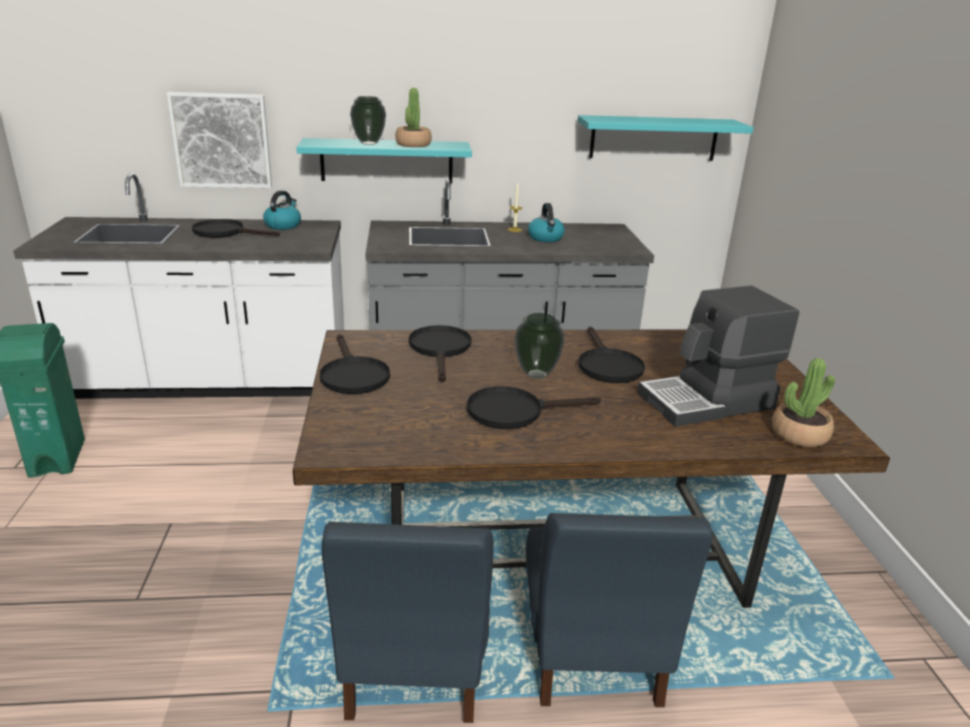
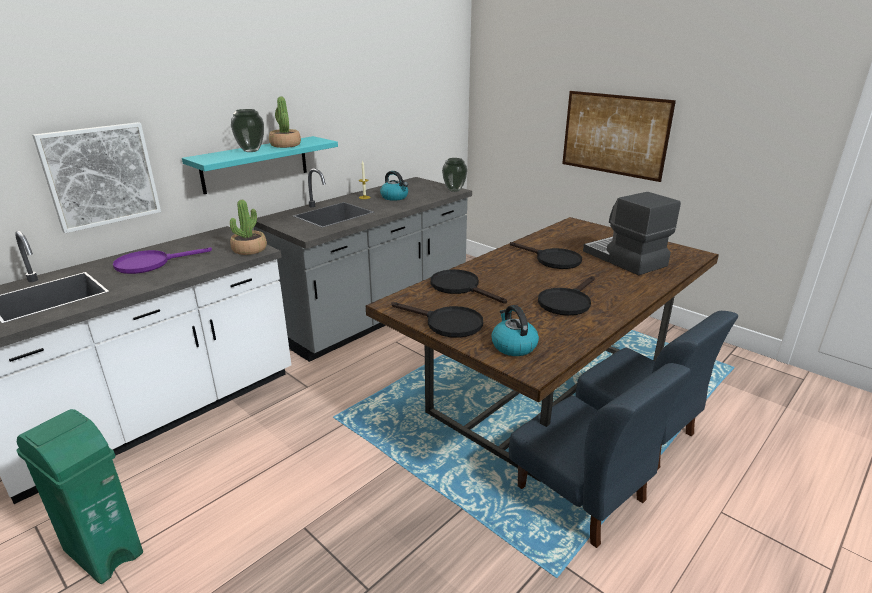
camera: 40 degrees left, 0 degrees up
(226, 232) = (150, 264): black frying pan -> purple frying pan
(283, 225) = (188, 243): kettle -> kettle (513, 346)
(537, 374) = (534, 278): vase -> vase (454, 190)
(654, 138) = (423, 112): turquoise shelf -> none
(708, 401) = (624, 259): coffee machine -> coffee machine turned 120 degrees clockwise
(799, 434) = (679, 258): potted plant -> potted plant (249, 249)
(878, 218) = (614, 134): none -> picture

